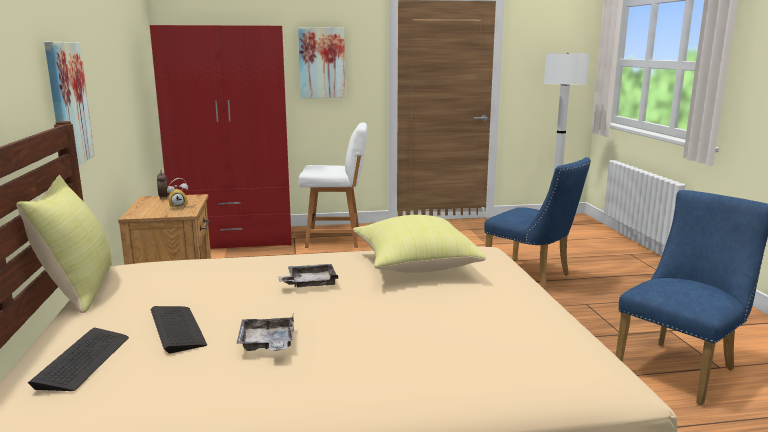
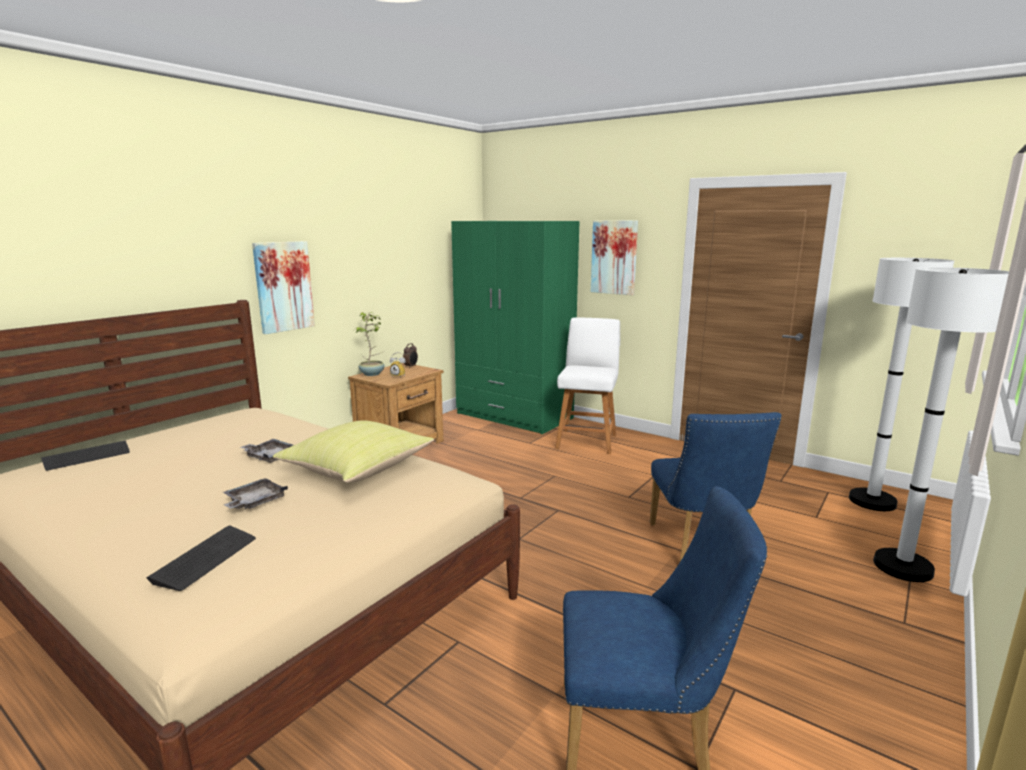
camera: 45 degrees right, 0 degrees up
(79, 289) = (201, 417): yellow pillow -> none
(142, 211) = (372, 374): none -> potted plant
(177, 329) = (149, 457): keyboard -> keyboard (205, 559)
(235, 238) = (514, 416): red wardrobe -> green wardrobe
(267, 344) = (142, 485): grey tray -> grey tray (254, 502)
(336, 239) = (587, 440): white chair -> white chair turned 120 degrees counterclockwise
(619, 250) = (902, 567): none -> white floor lamp

